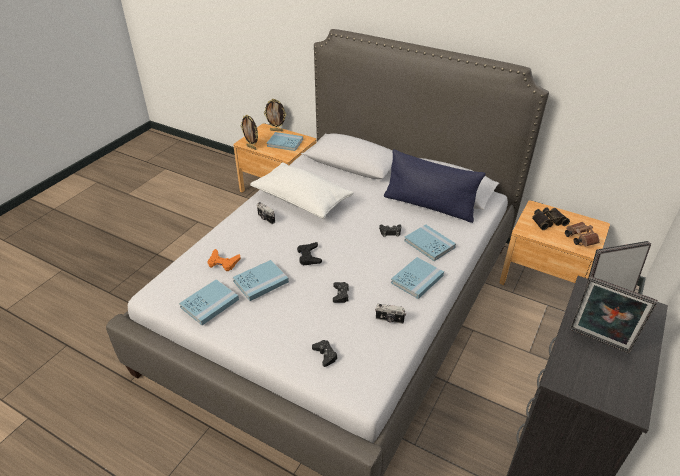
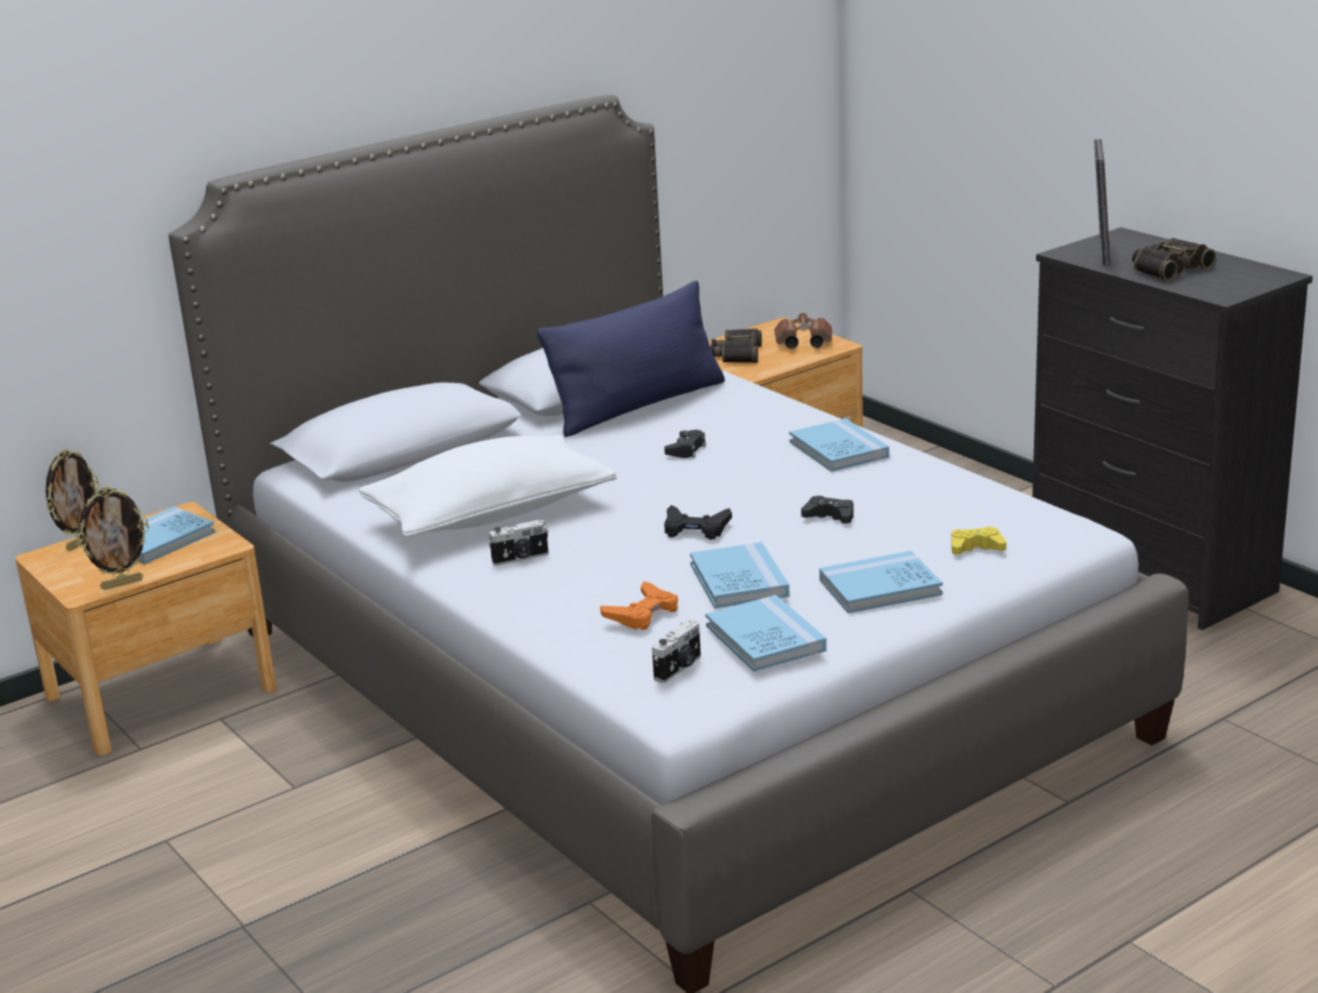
camera: 65 degrees left, 15 degrees down
(325, 355) = (976, 548): black game controller -> yellow game controller
(389, 320) = (923, 487): camera -> camera (679, 668)
(429, 244) = (751, 425): blue book -> blue book (880, 587)
(598, 342) = (1168, 268): picture frame -> binoculars

